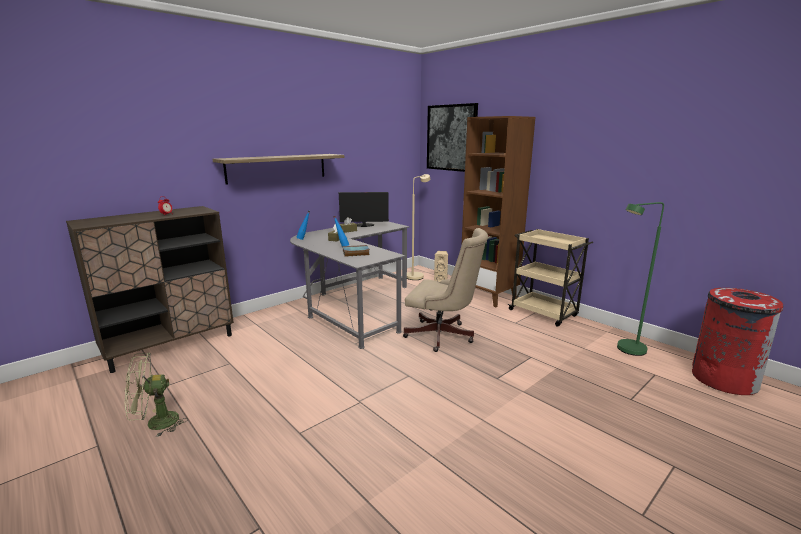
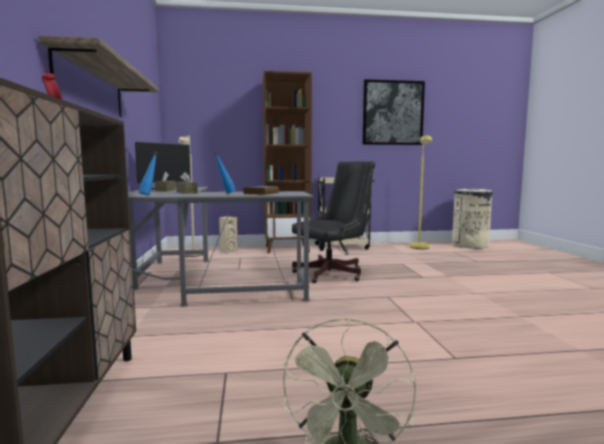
camera: 55 degrees left, 10 degrees down
(443, 336) = (334, 273): beige office chair -> black office chair
(451, 138) = (209, 98): picture -> picture (392, 113)
(626, 350) = (420, 248): green floor lamp -> yellow floor lamp
(723, 379) = (470, 245): red trash can -> beige trash can

